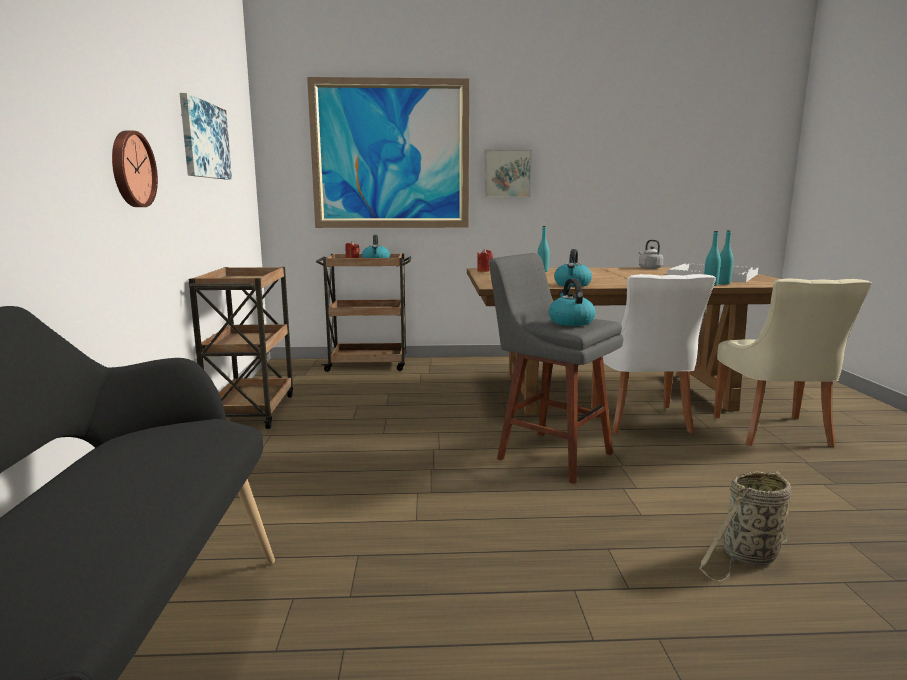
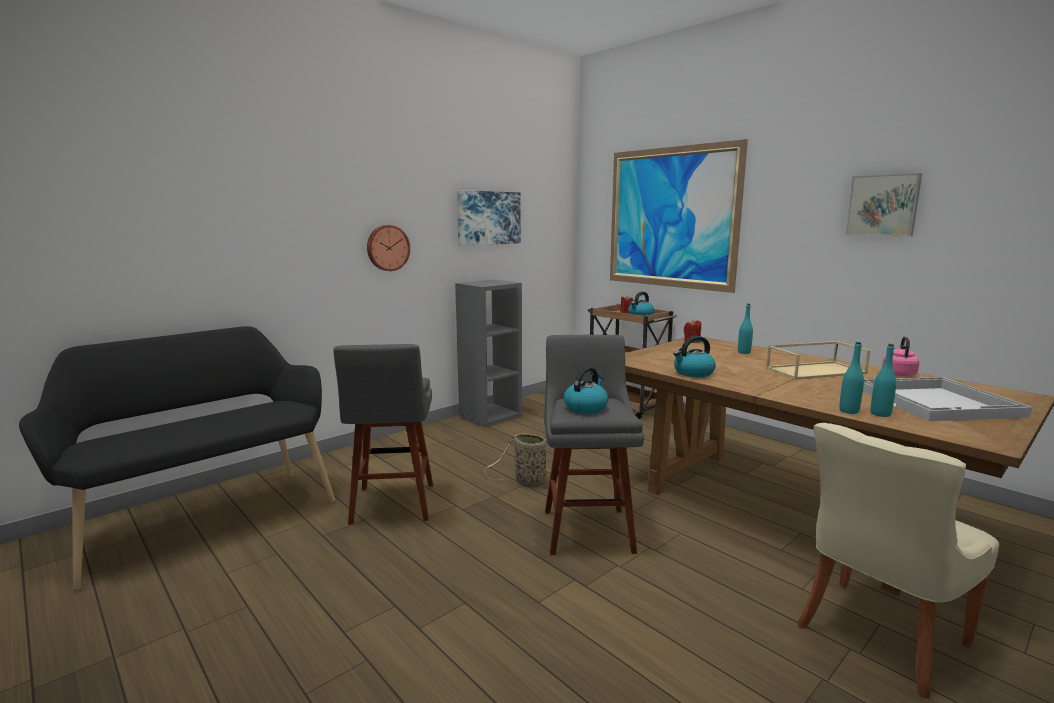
camera: 50 degrees right, 0 degrees up
(252, 410) = (490, 415): brown cart -> grey bookcase
(357, 527) = (392, 506): none -> grey stool
(507, 174) = (780, 239): picture -> picture (883, 205)
(615, 273) = (815, 370): none -> beige tray
(642, 421) = (740, 546): white chair -> none
(649, 268) = (898, 373): grey kettle -> pink kettle
(748, 557) = (529, 679): basket -> basket (528, 483)

